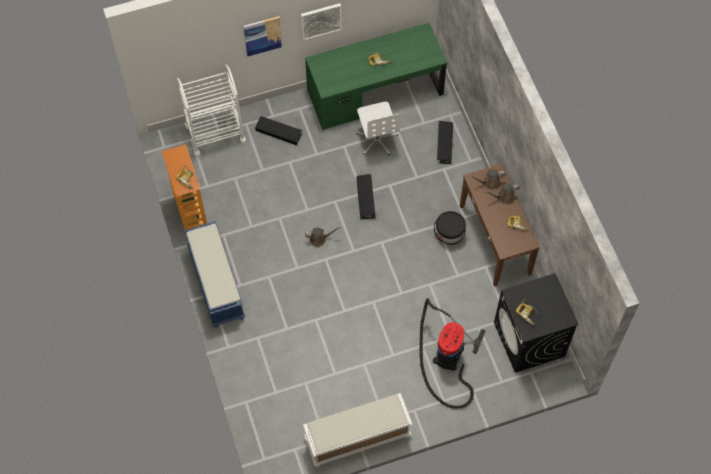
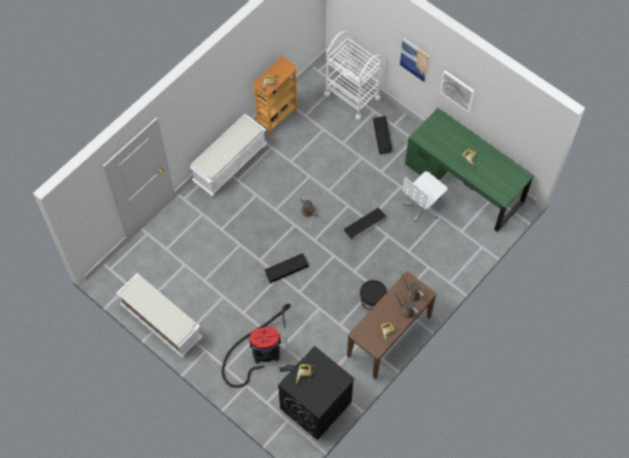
camera: 60 degrees right, 0 degrees up
(215, 282) = (230, 163): blue bench -> white bench
(444, 144) = (451, 256): black storage box -> black storage box (286, 269)

